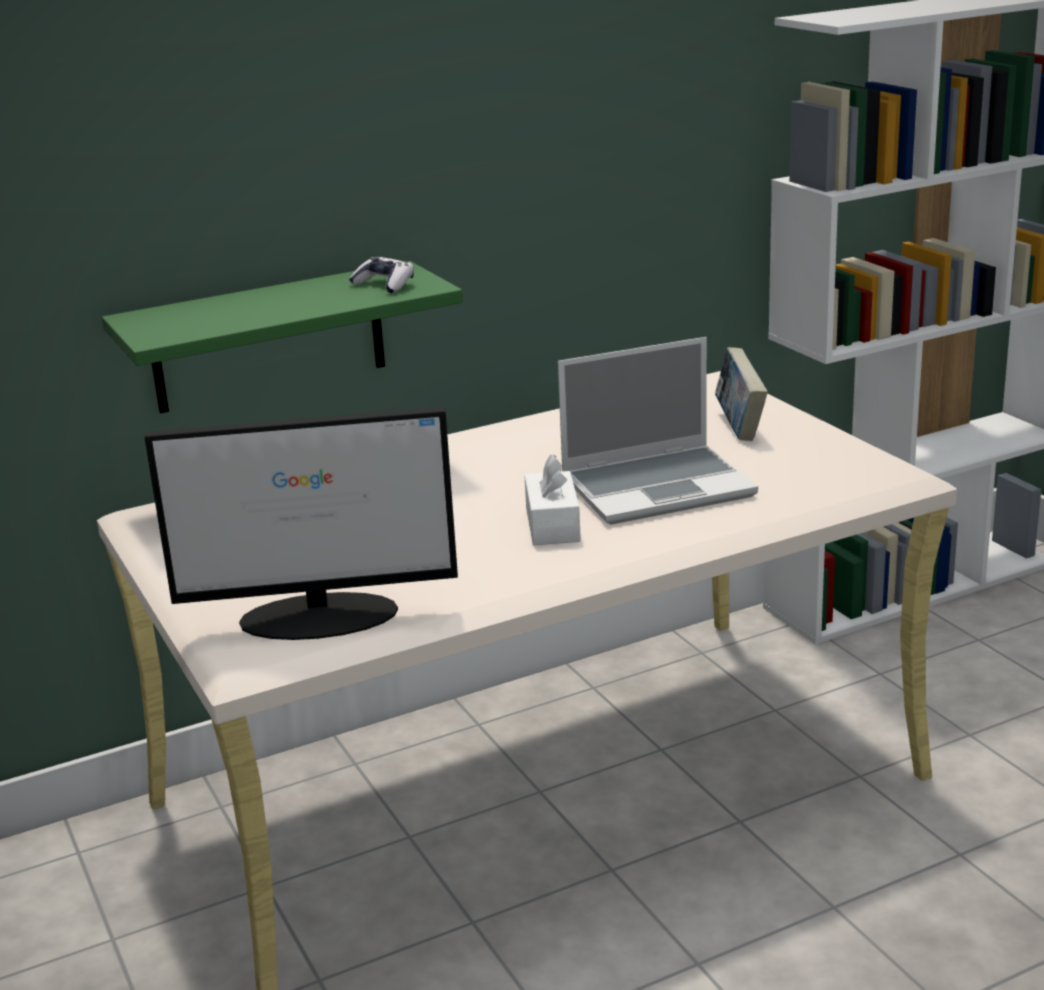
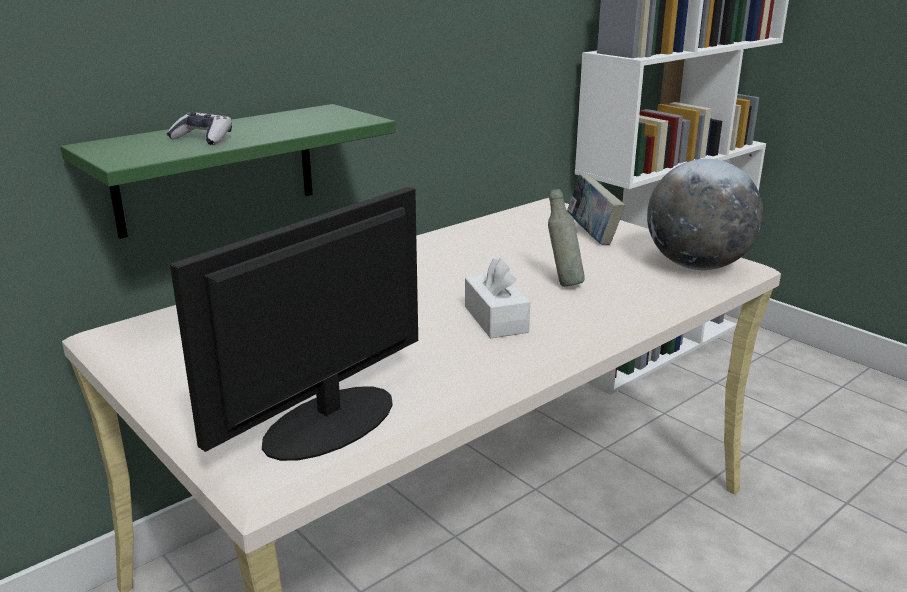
camera: 15 degrees left, 0 degrees up
(321, 616) = (327, 422): monitor -> monitor turned 150 degrees clockwise
(384, 285) = (324, 119): game controller -> game controller (203, 139)
(658, 487) = (563, 283): laptop -> grey bottle
(842, 474) = (696, 266): none -> globe

